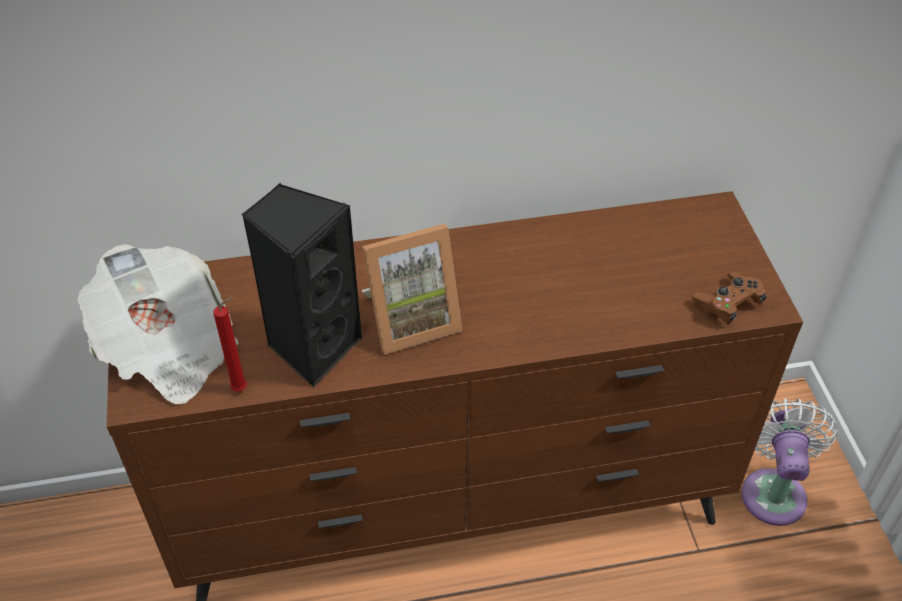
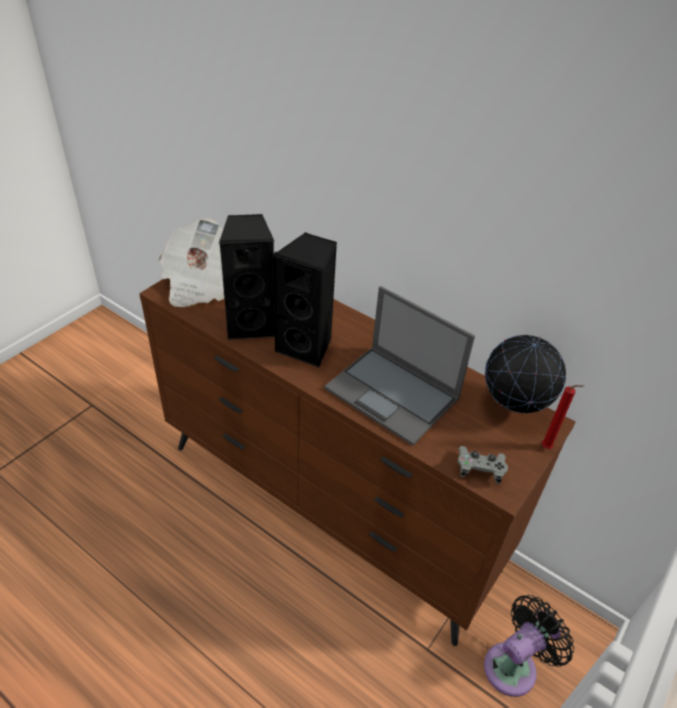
camera: 45 degrees right, 5 degrees down
(242, 388) = (202, 318): red candle -> red candle (548, 448)
(410, 320) = (307, 347): picture frame -> black speaker
(563, 297) = (393, 394): none -> laptop
(673, 220) = (513, 408): none -> globe
(727, 305) = (479, 469): brown game controller -> grey game controller
(773, 490) = (514, 665): white fan -> black fan

